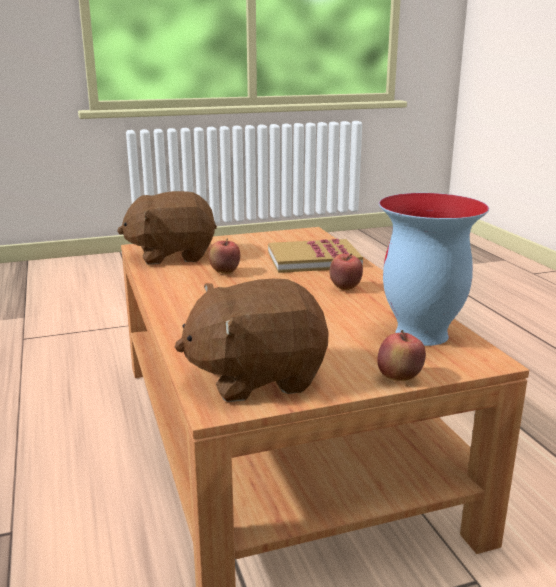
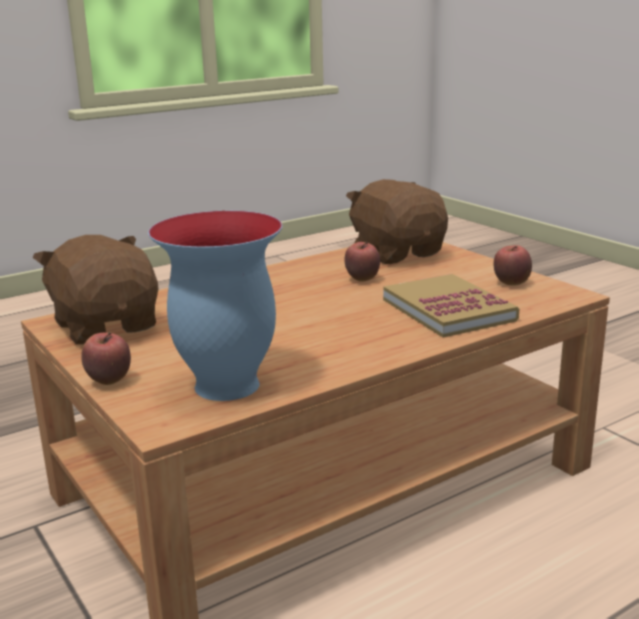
camera: 75 degrees right, 0 degrees up
(345, 288) = (354, 335): apple -> apple (511, 284)

